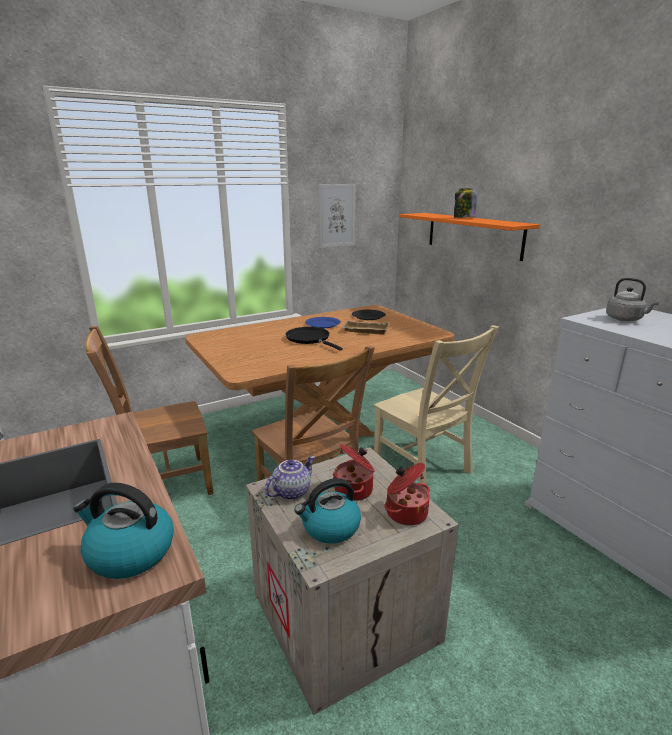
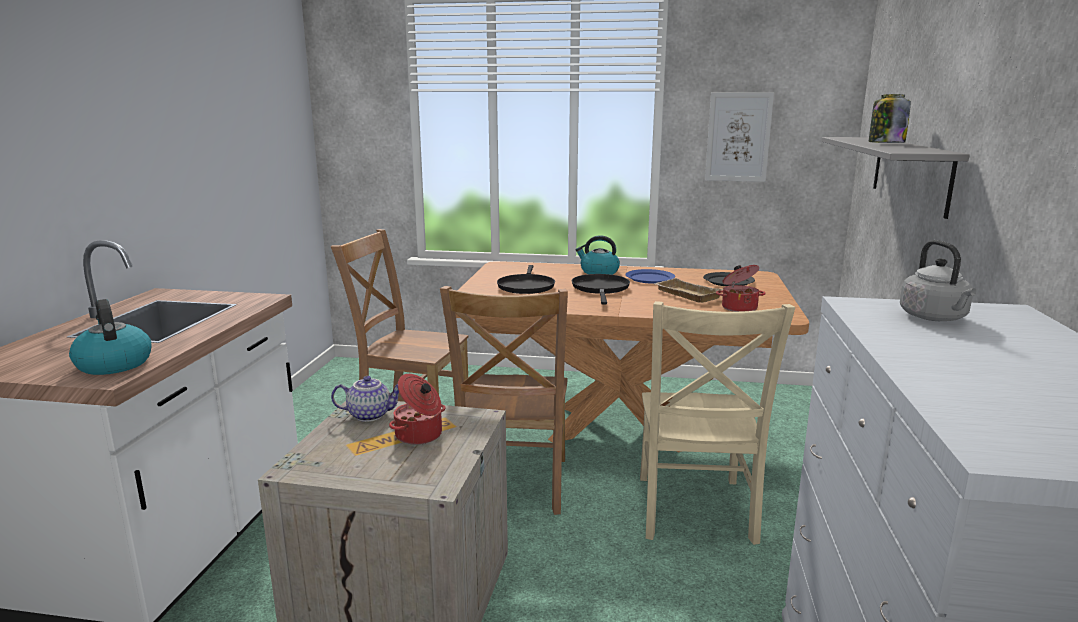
camera: 40 degrees right, 5 degrees down
(257, 349) = (526, 286): none -> black frying pan
(330, 528) = (346, 451): kettle -> kettle (598, 272)
(405, 512) = (426, 470): cooking pot -> cooking pot (739, 308)
(473, 235) = (910, 173): orange shelf -> grey shelf

